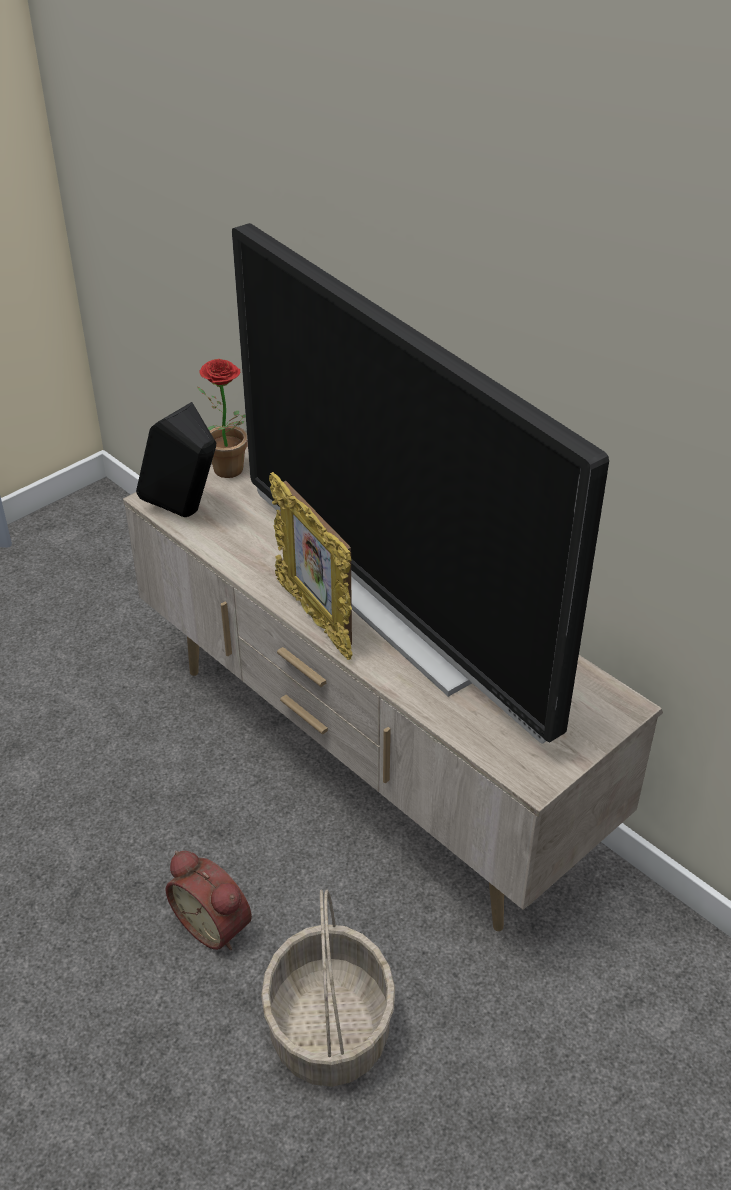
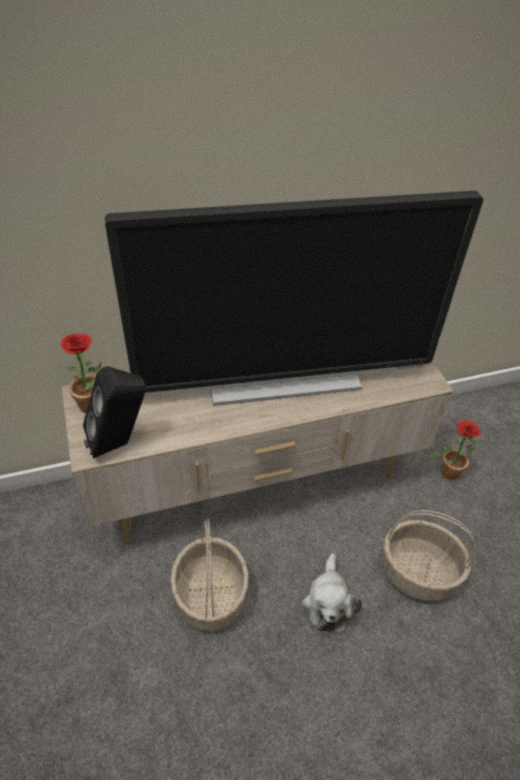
camera: 65 degrees left, 5 degrees up
(158, 787) = (210, 595): none -> basket
(215, 923) = (329, 602): alarm clock -> plush toy
(315, 618) = (267, 418): picture frame -> none
(584, 1021) = (450, 469): none -> potted plant

